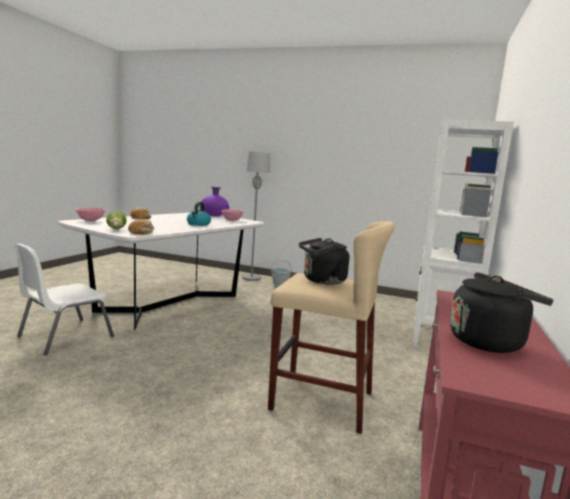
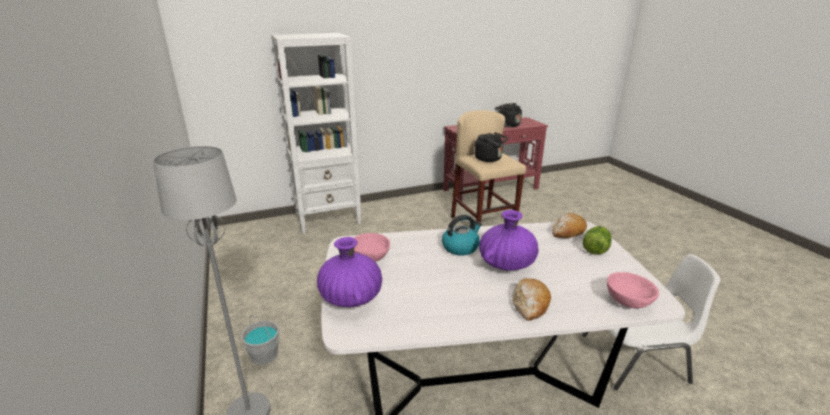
camera: 130 degrees left, 15 degrees up
(165, 223) = (506, 264): none -> purple vase

